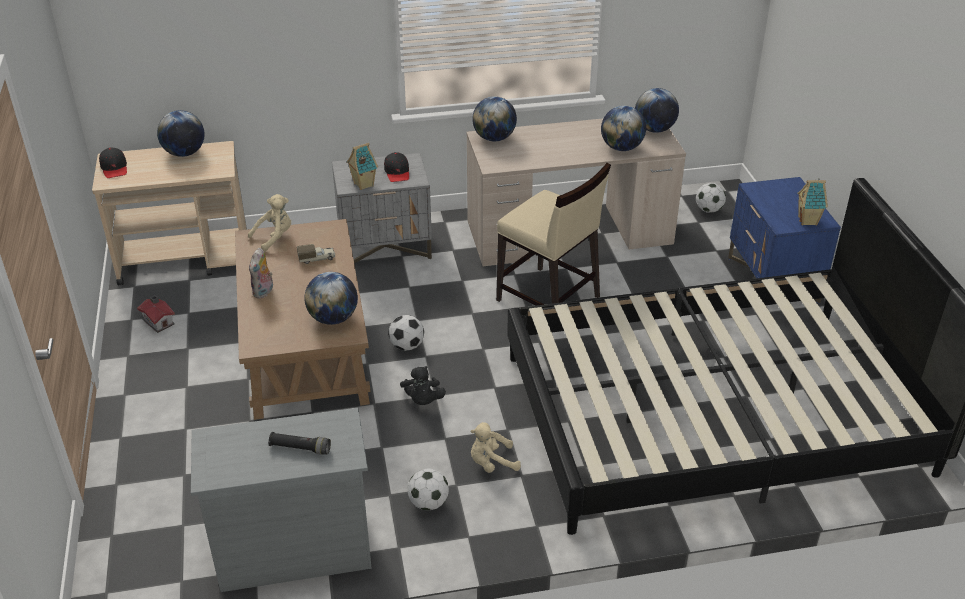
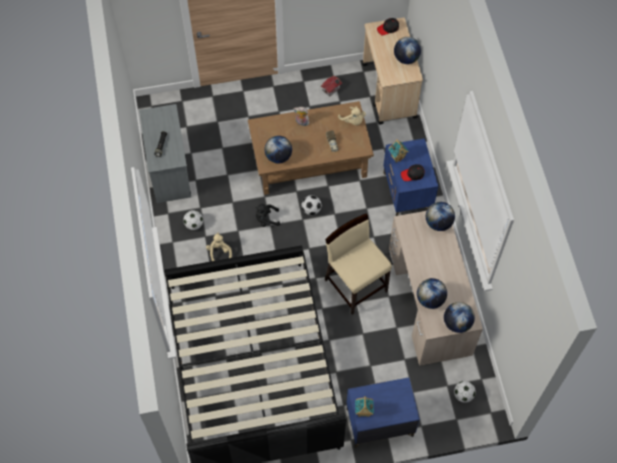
camera: 90 degrees right, 25 degrees up
(385, 247) = (407, 193): grey nightstand -> blue nightstand
(548, 299) = (356, 284): beige chair -> beige chair turned 105 degrees clockwise

